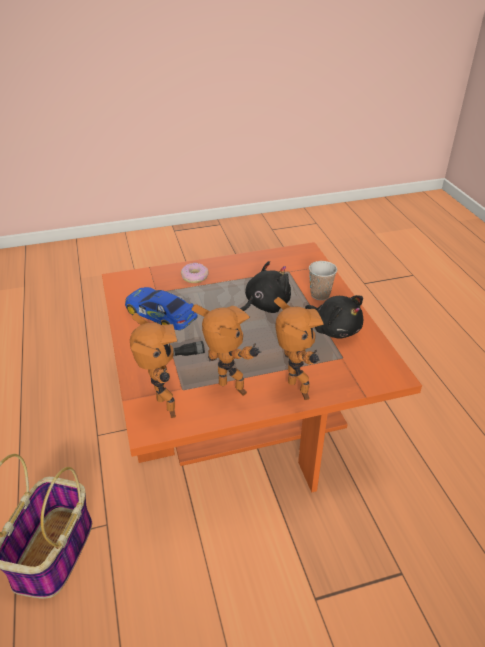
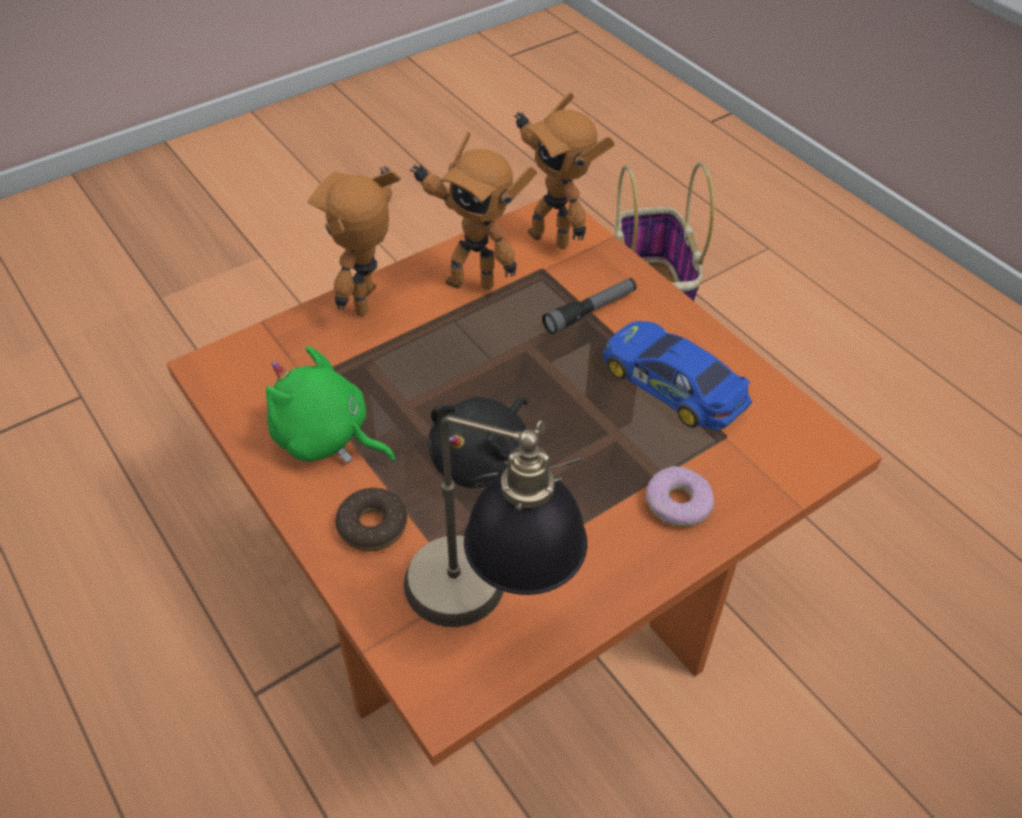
camera: 160 degrees right, 10 degrees up
(160, 314) = (672, 384): toy car -> toy car turned 150 degrees counterclockwise
(283, 265) = (488, 607): none -> table lamp
(294, 392) = (373, 302): toy robot -> toy robot turned 60 degrees clockwise
(320, 295) = (372, 526): cup -> donut
(334, 329) = (326, 438): black plush toy -> green plush toy

